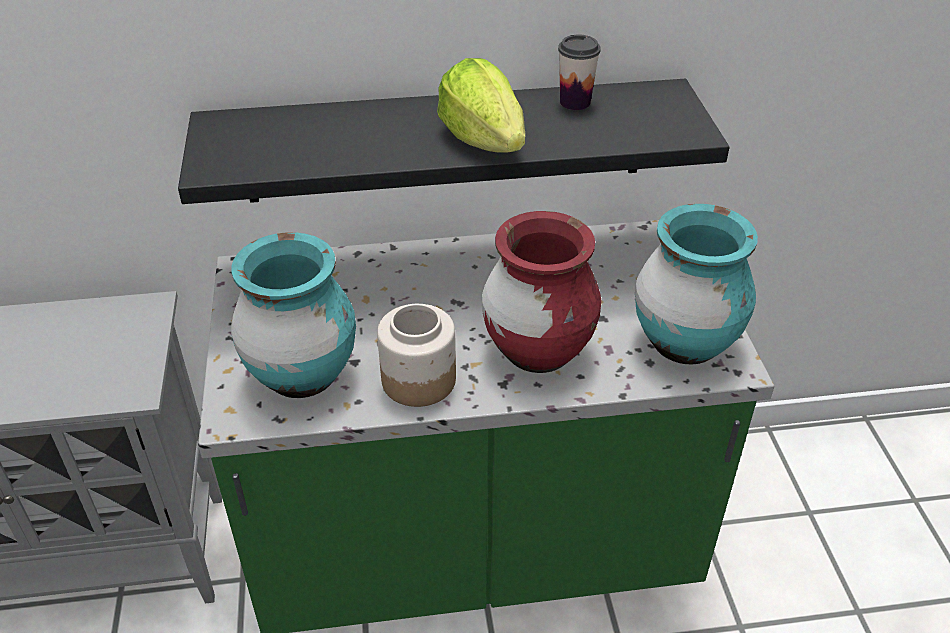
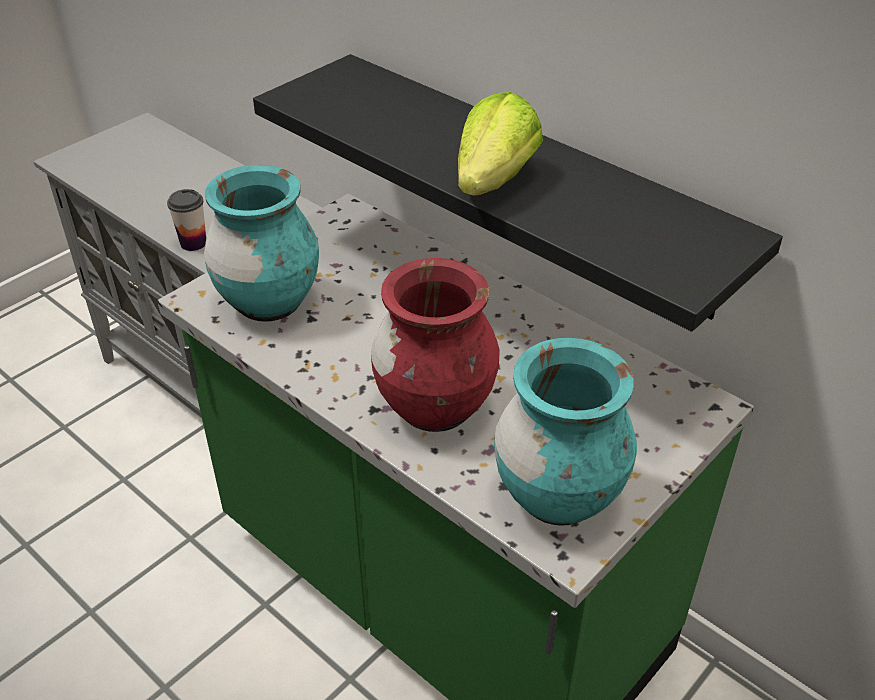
camera: 50 degrees right, 0 degrees up
(418, 380) = (326, 361): jar -> none
(575, 102) = (627, 196): cup -> cup (193, 243)

